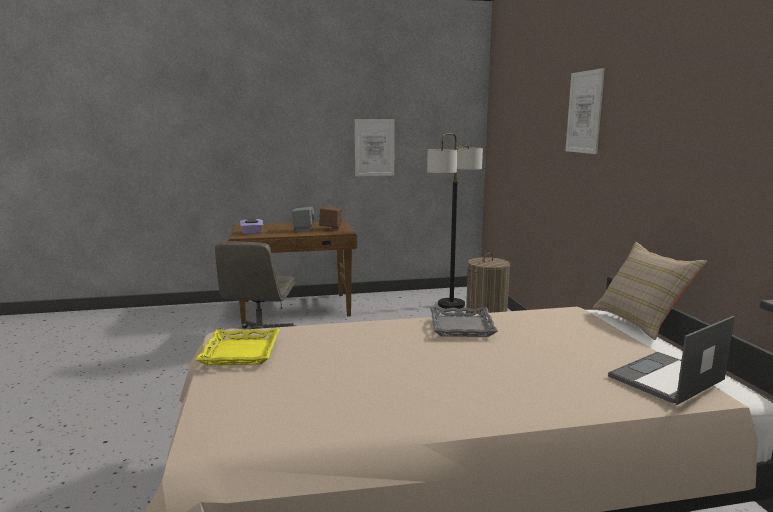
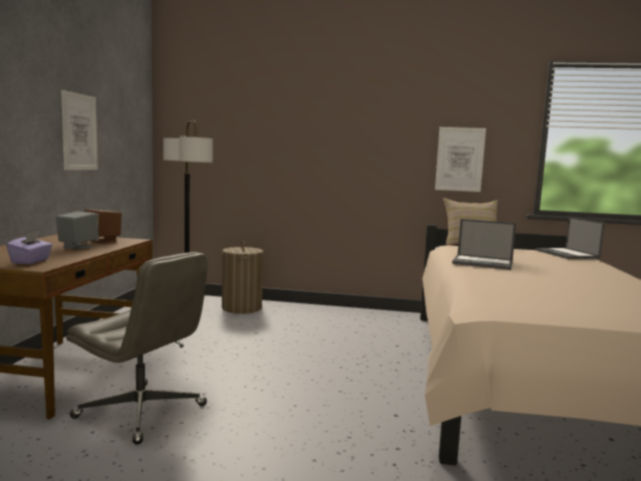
camera: 70 degrees left, 5 degrees down
(241, 352) = (545, 309): yellow tray -> none
(462, 327) = (483, 263): grey tray -> laptop
(584, 112) = (343, 111): picture -> picture (460, 159)

